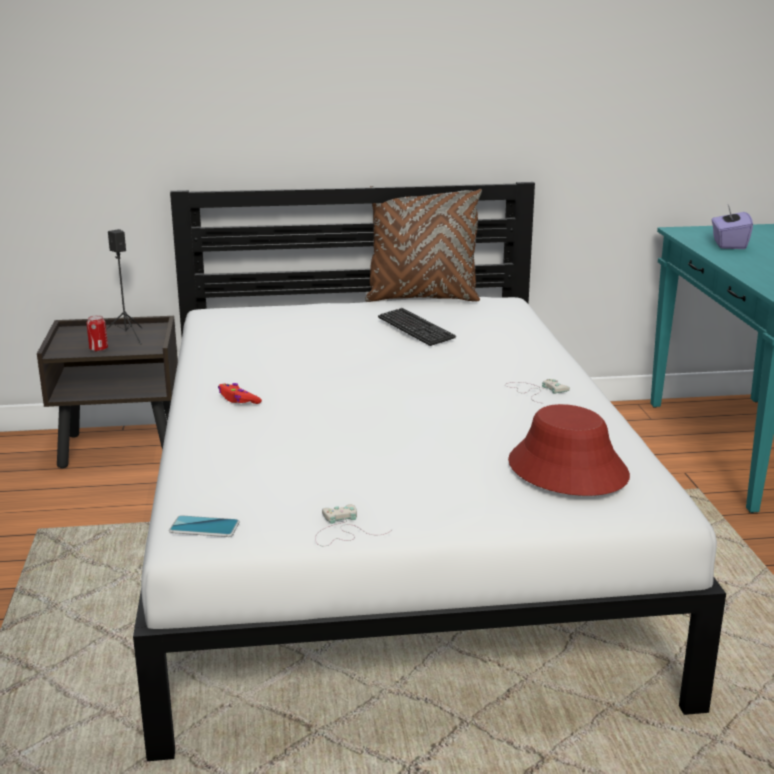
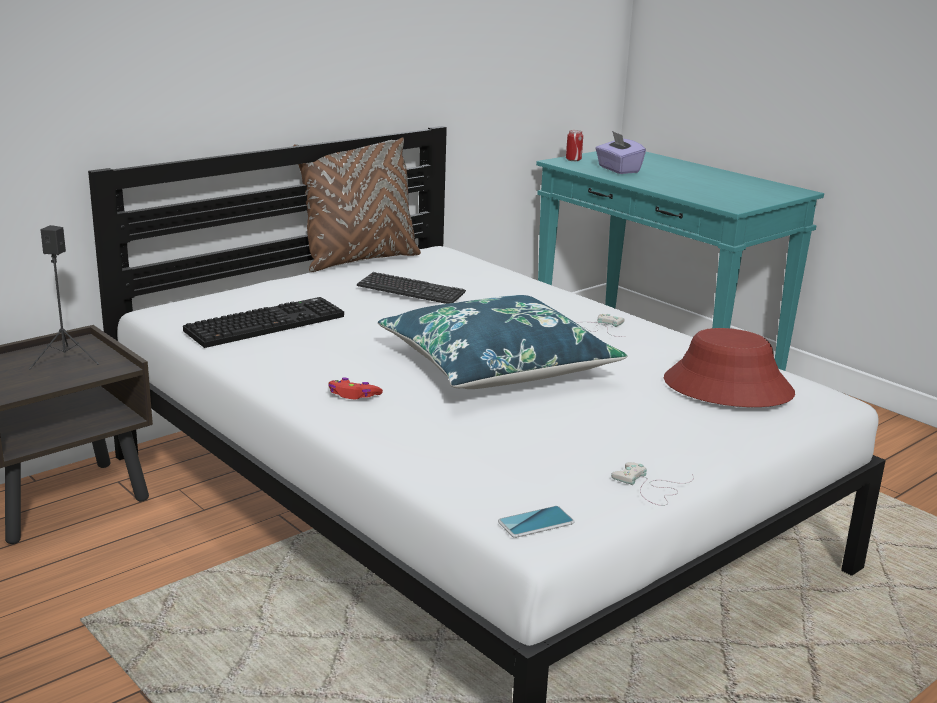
camera: 35 degrees left, 0 degrees up
(98, 349) = (54, 380): can -> can (573, 160)
(266, 334) = (266, 323): none -> keyboard
(387, 403) = (497, 366): none -> blue pillow

